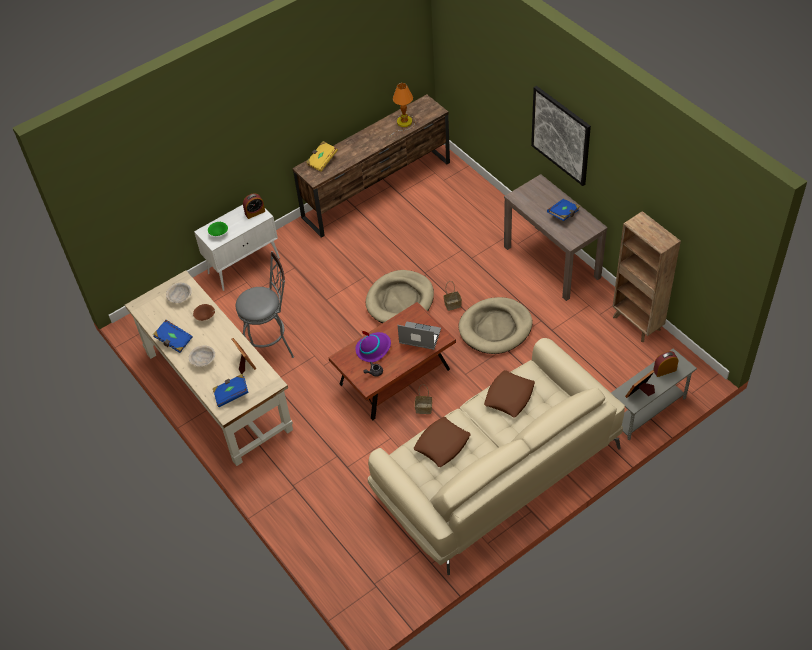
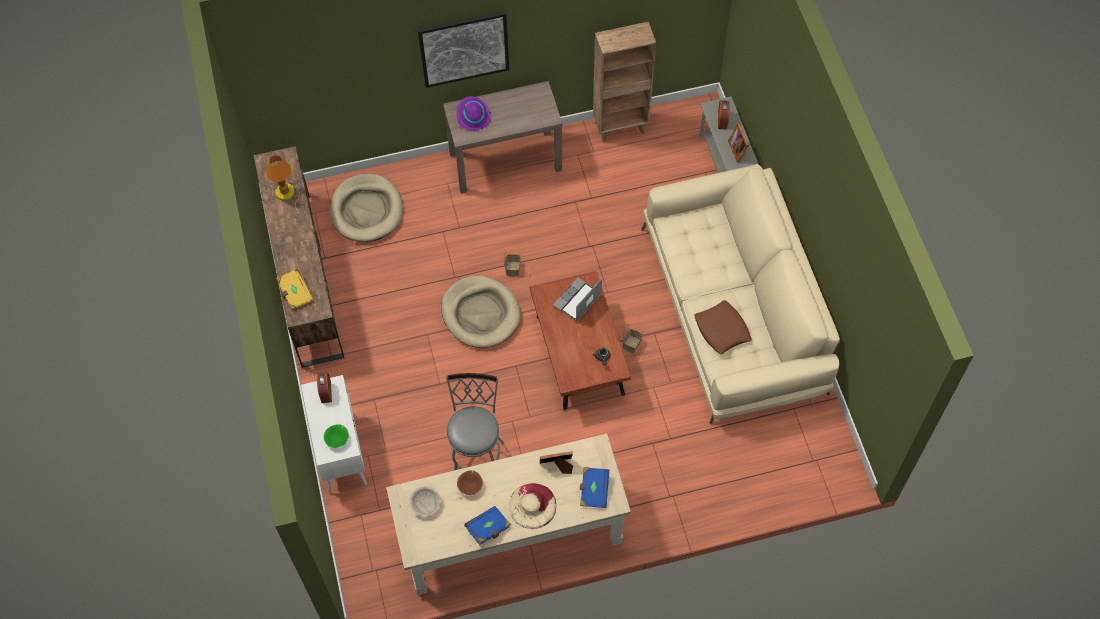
camera: 70 degrees left, 10 degrees up
(203, 360) = (532, 505): beige bowl -> beige hat
(373, 348) = (571, 348): purple hat -> purple hat (473, 116)
(495, 328) = (563, 243): beige dog bed -> beige dog bed (367, 210)
(509, 396) = (692, 253): brown pillow -> none
(563, 214) = (511, 108): blue book -> none

